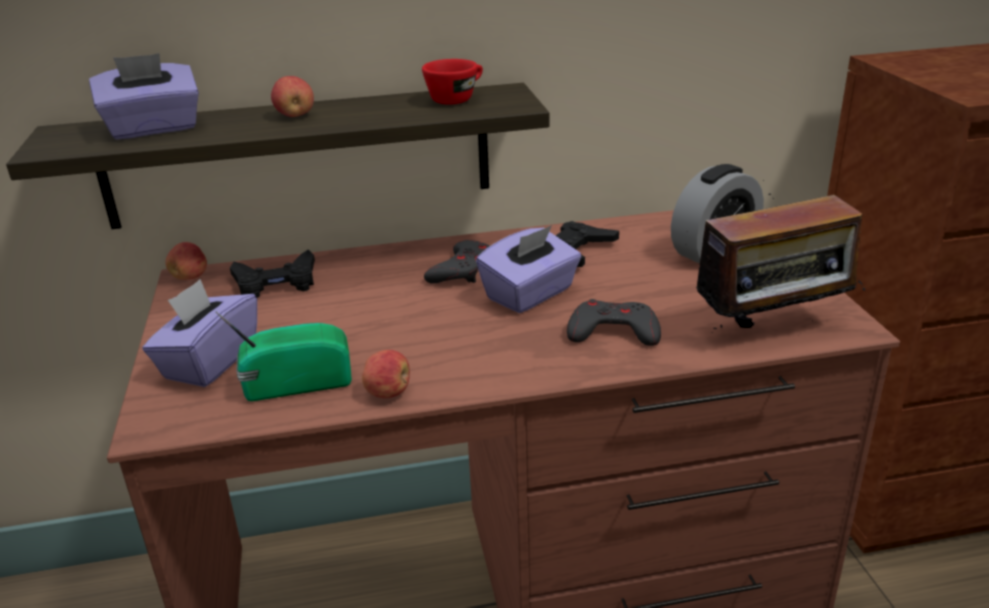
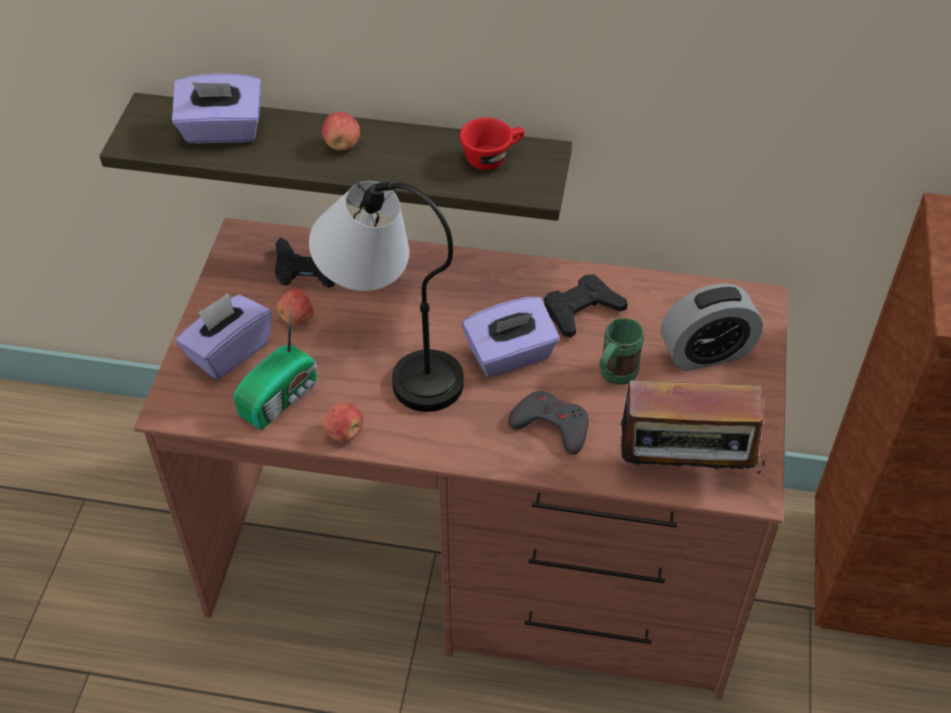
camera: 20 degrees right, 20 degrees up
(190, 277) = (244, 237): apple -> apple (297, 318)
(295, 383) = (282, 397): radio -> radio turned 120 degrees clockwise
(407, 323) = (393, 357): none -> table lamp
(462, 270) = (470, 303): grey game controller -> none
(644, 285) = (613, 377): none -> green mug

